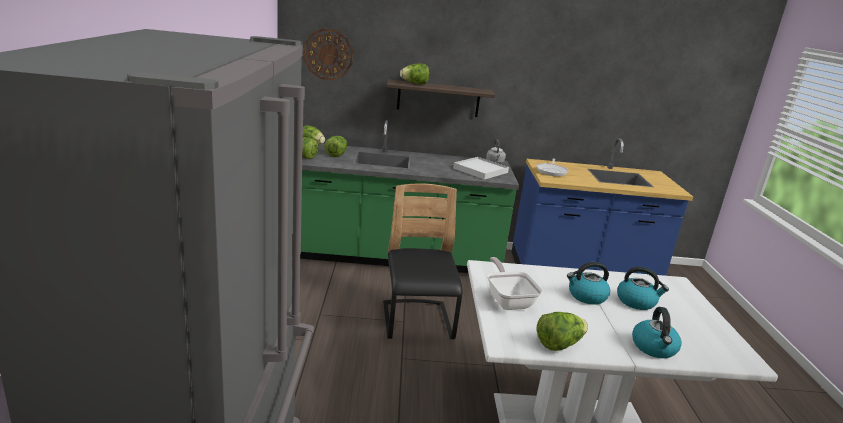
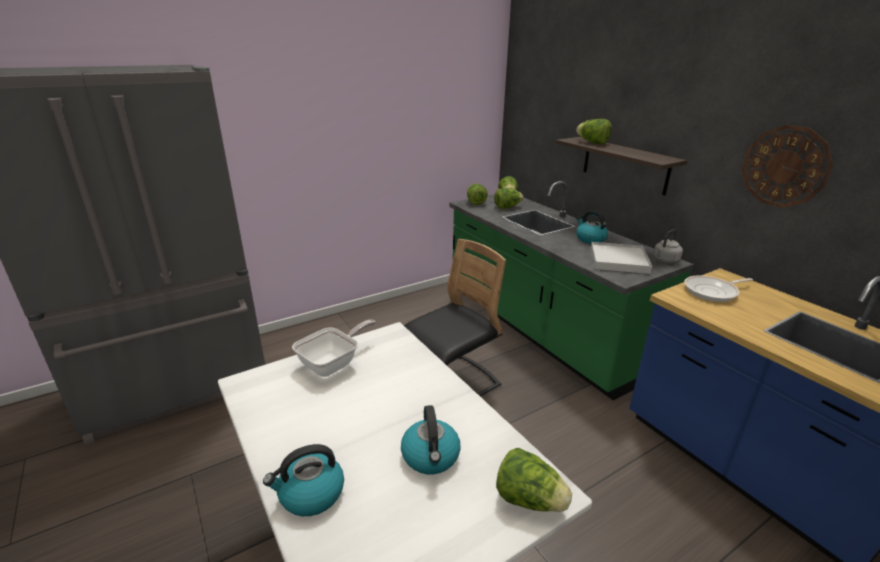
camera: 60 degrees right, 5 degrees up
(328, 54) = (535, 106): wall clock -> wall clock (785, 166)
(559, 344) = (264, 415): lettuce -> lettuce (529, 499)
(586, 296) = (399, 411): kettle -> kettle (590, 239)

